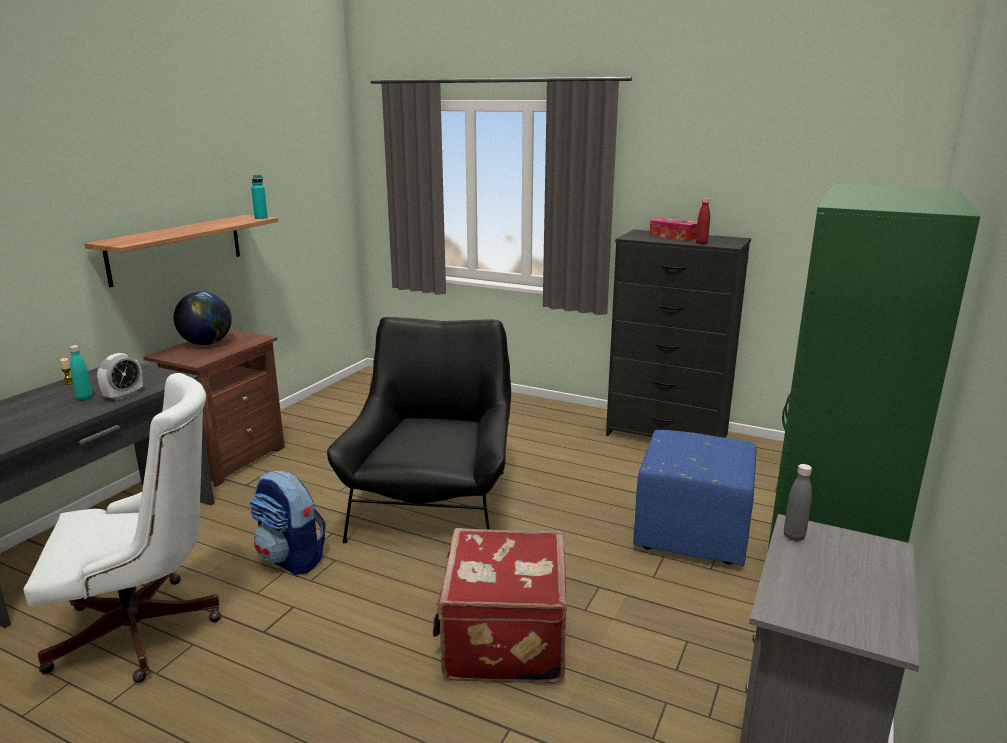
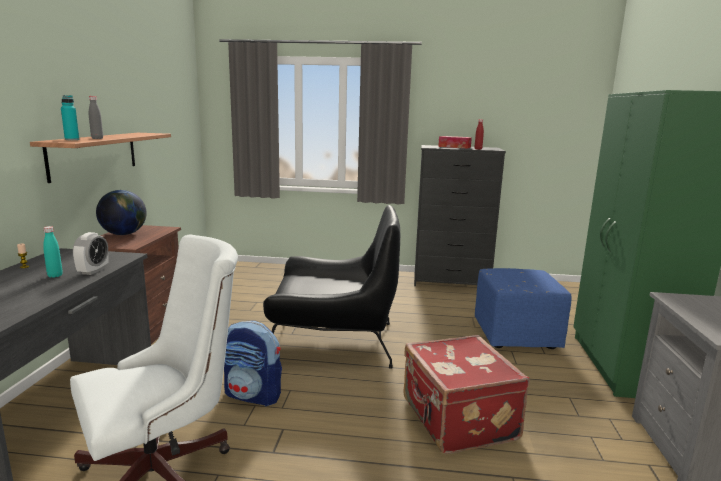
camera: 20 degrees left, 5 degrees down
(261, 218) = (158, 133): turquoise bottle -> turquoise bottle (72, 139)
(433, 504) = (334, 342): black armchair -> black armchair turned 105 degrees clockwise
(794, 536) = (675, 301): grey bottle -> grey bottle (97, 138)

